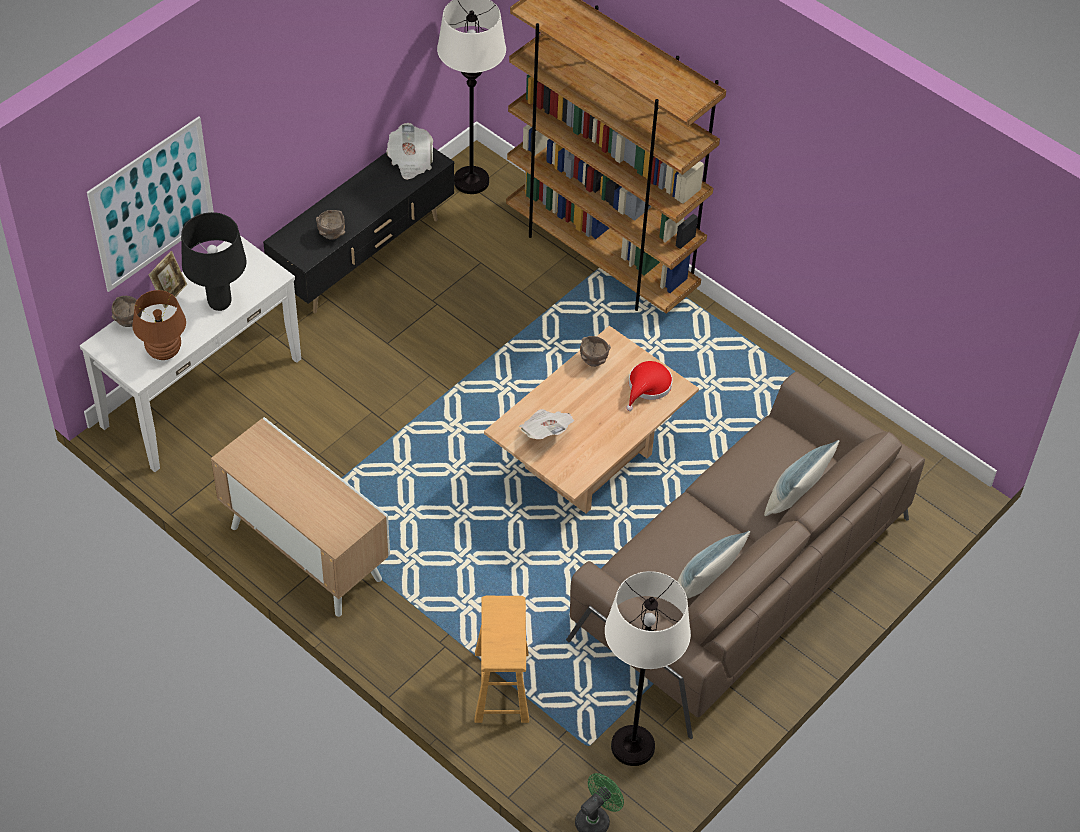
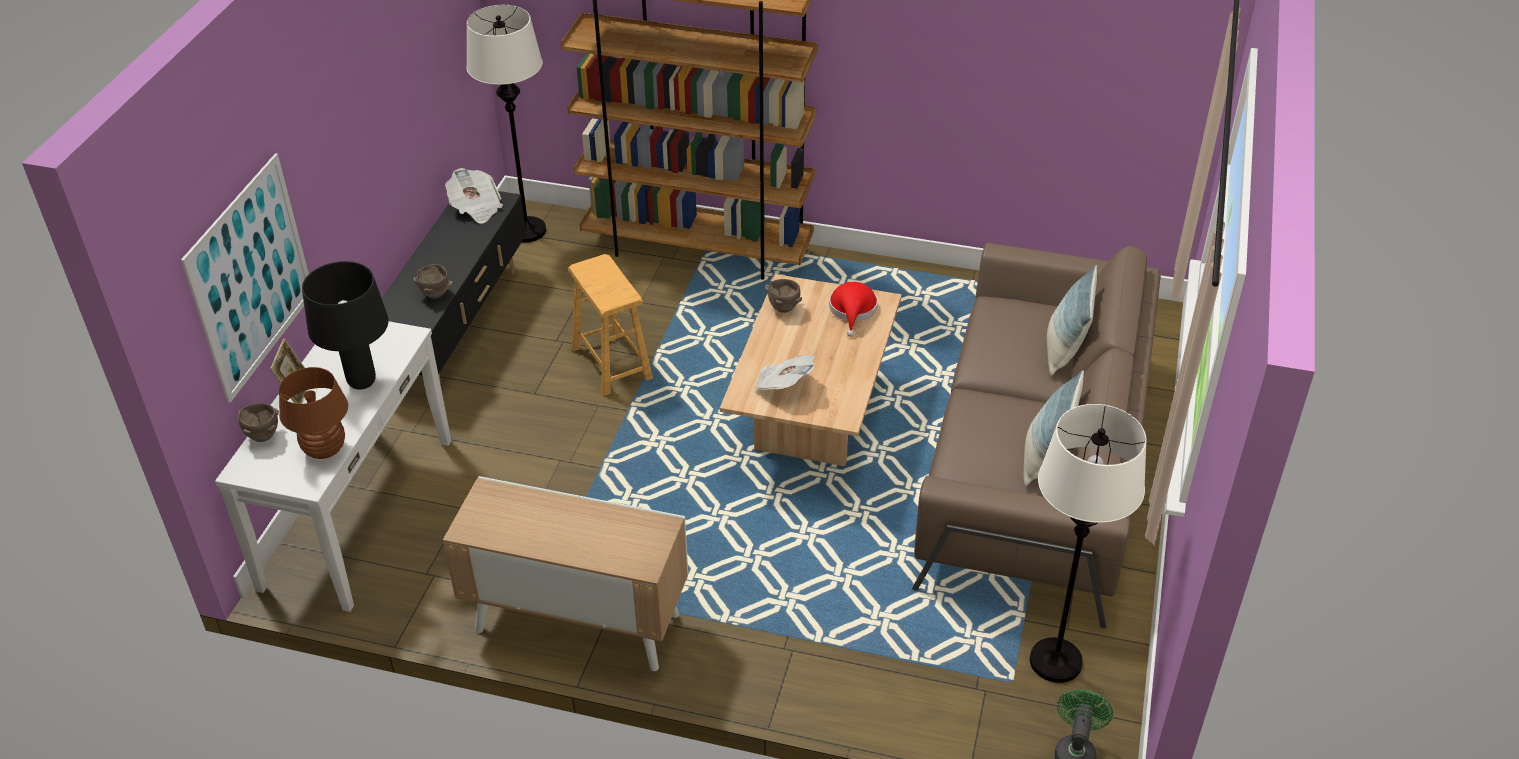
camera: 25 degrees left, 10 degrees down
(501, 687) = (880, 664): brown stool -> brown stool (611, 363)

